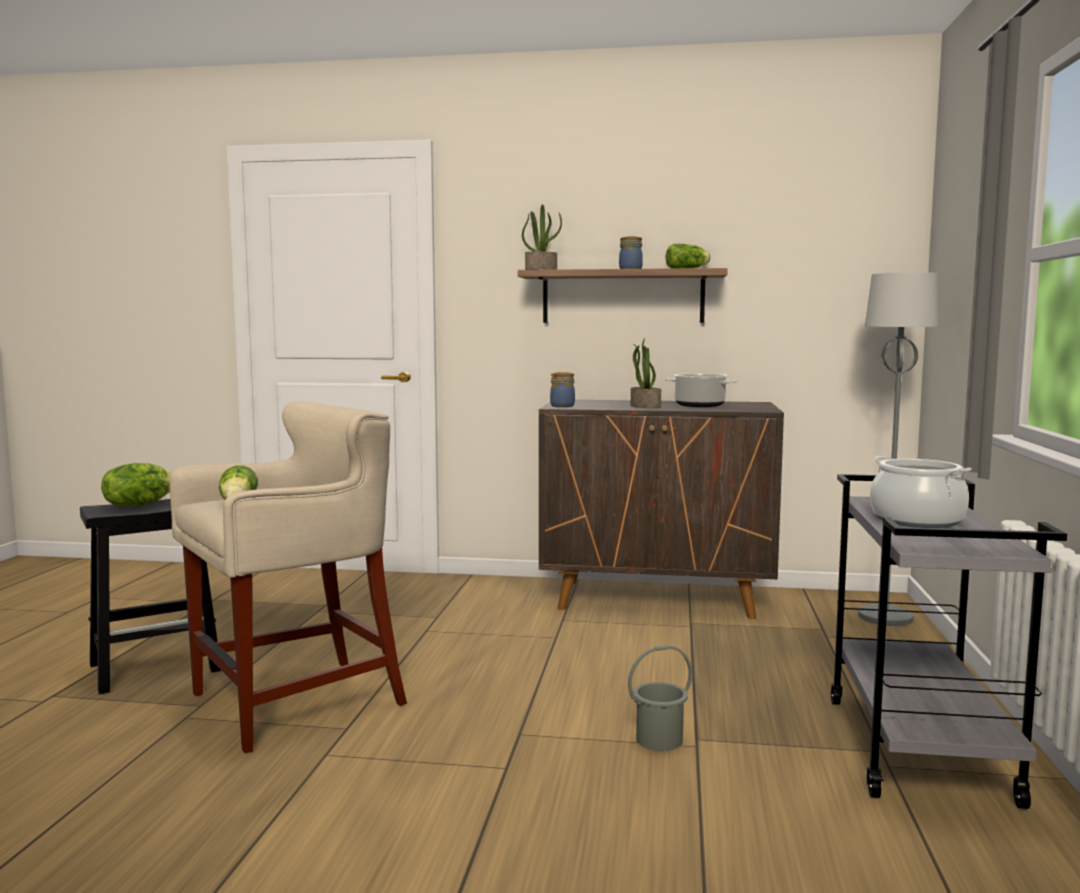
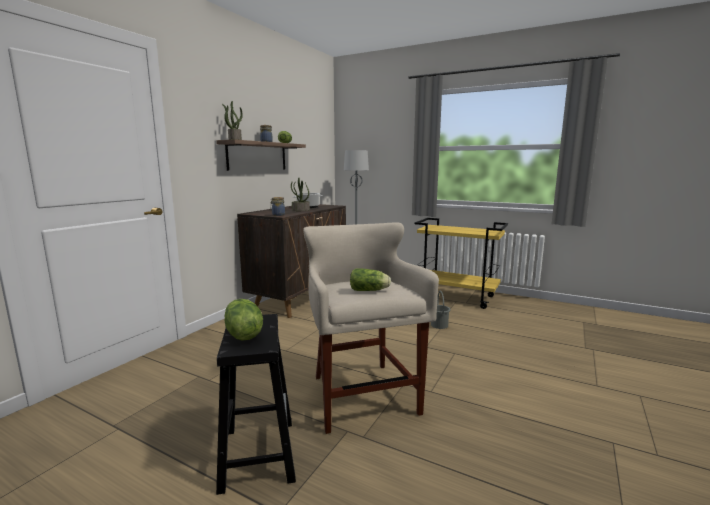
camera: 70 degrees left, 5 degrees up
(917, 520) = (458, 230): cooking pot -> none
(920, 750) = (457, 297): grey cart -> yellow cart

